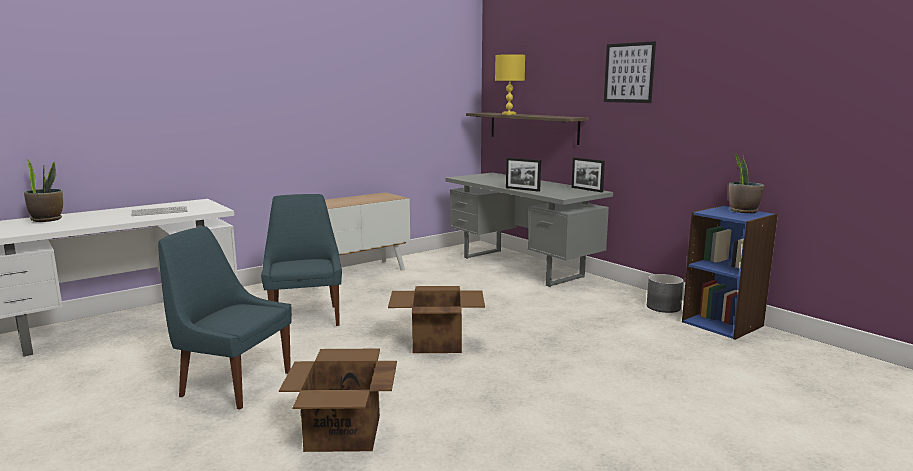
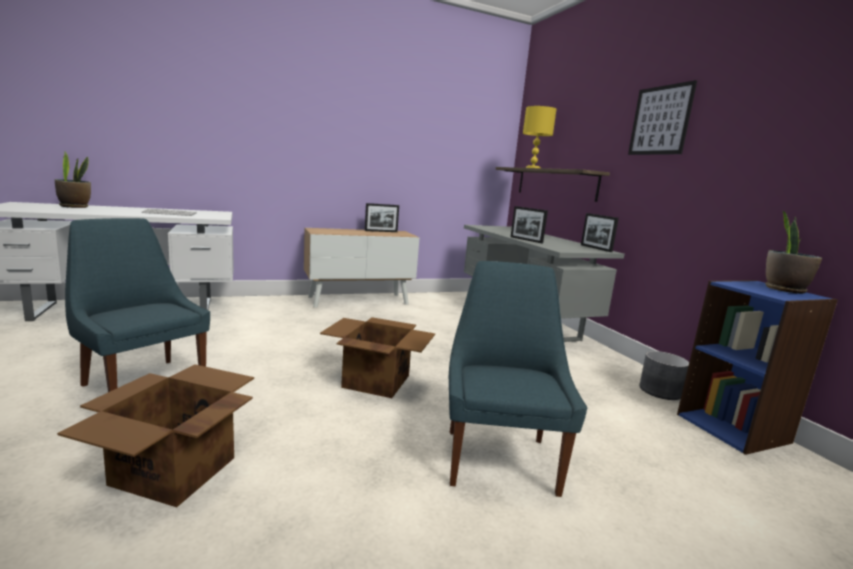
camera: 15 degrees right, 0 degrees up
(305, 317) = (279, 331): blue chair -> blue chair (499, 458)
(365, 197) = (381, 231): none -> picture frame

